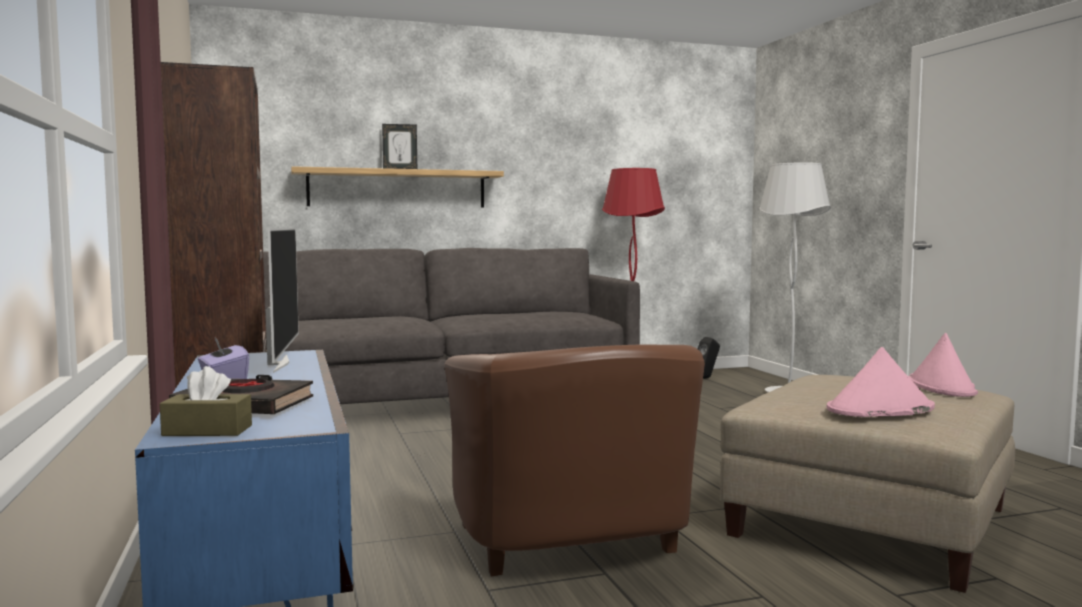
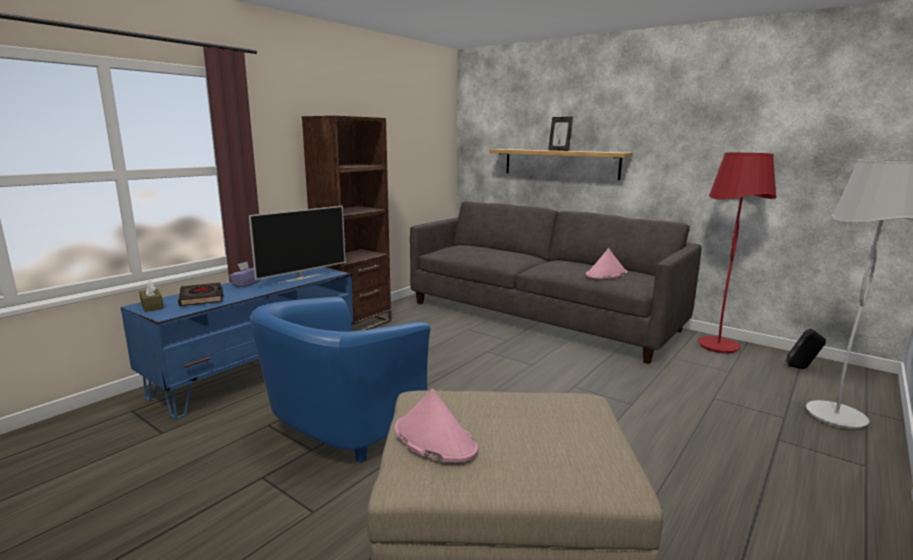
camera: 55 degrees right, 10 degrees up
(572, 547) = (340, 429): brown armchair -> blue armchair
(941, 386) = (591, 459): pink hat -> pink hat (606, 274)

